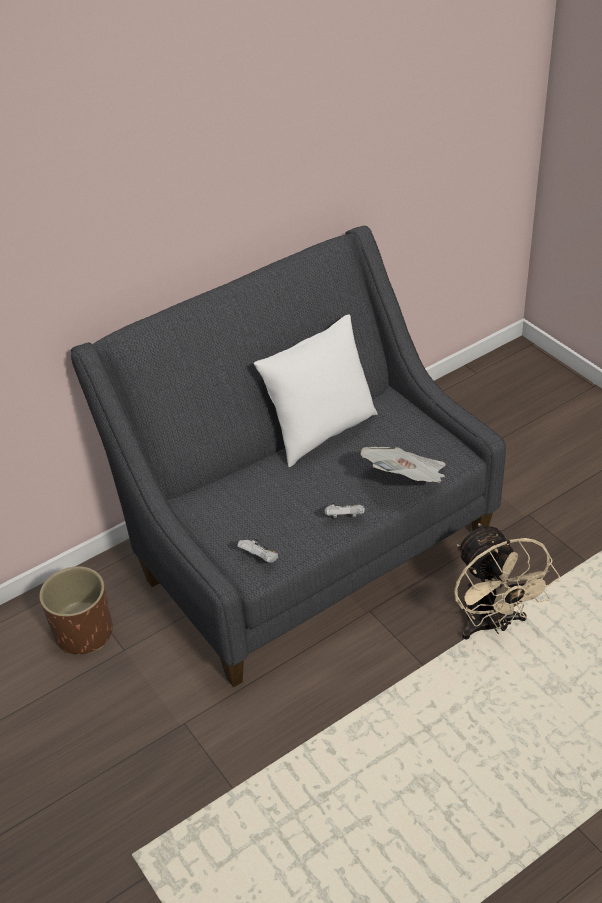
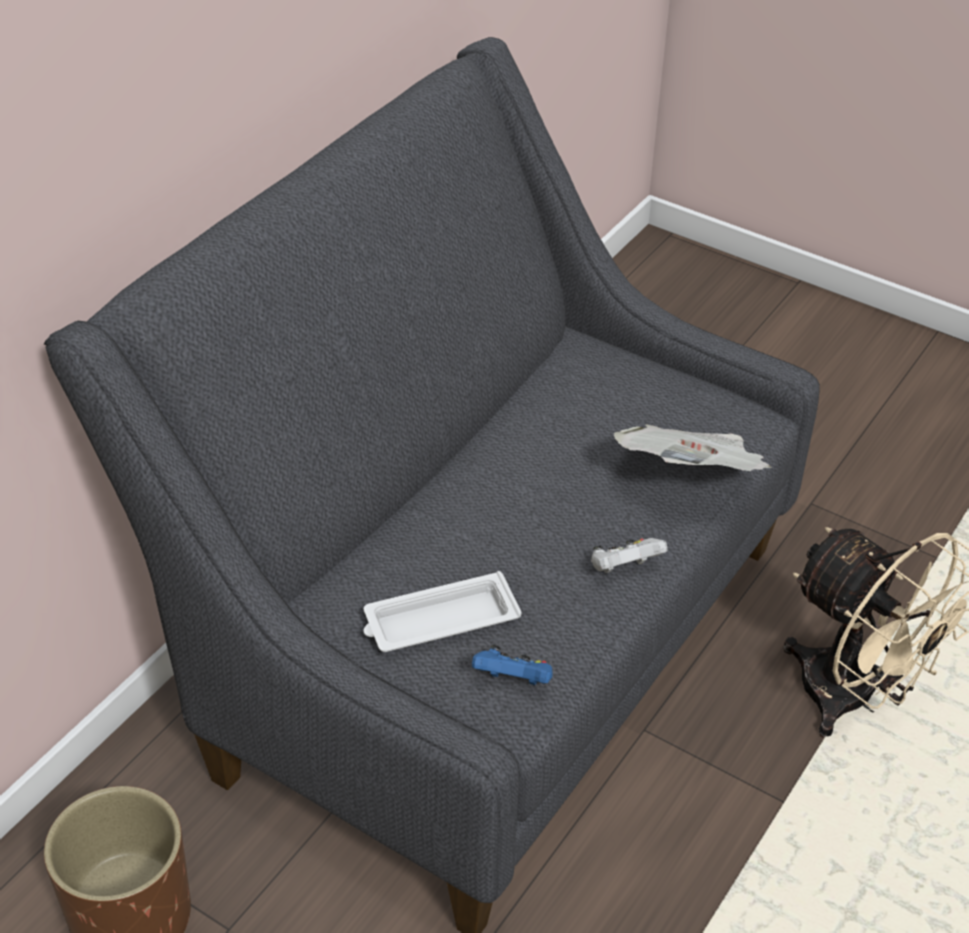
camera: 25 degrees left, 0 degrees up
(240, 522) = (439, 621): none -> white tray
(260, 558) = (513, 681): white game controller -> blue game controller
(321, 432) = (494, 426): white pillow -> none

